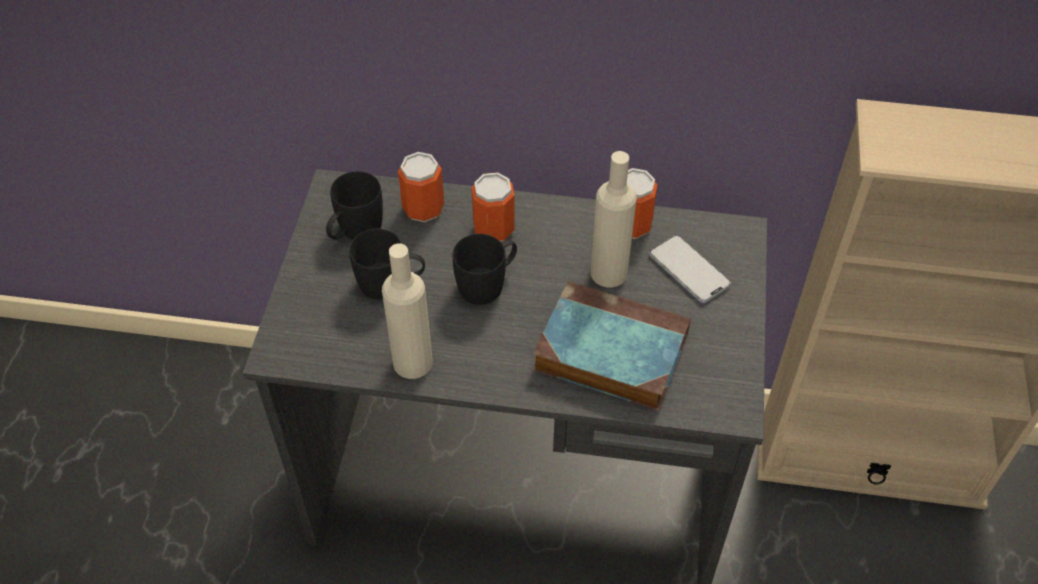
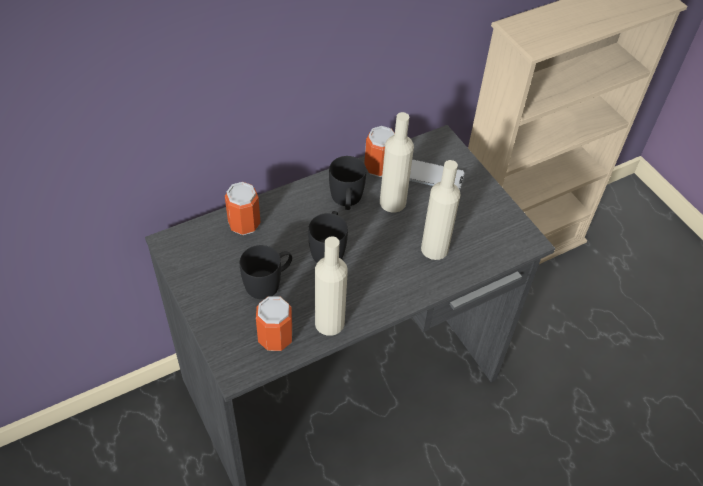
camera: 40 degrees left, 0 degrees up
(354, 231) = (212, 263): black mug -> black mug (346, 200)
(493, 229) = (301, 213): can -> can (275, 338)
(607, 352) = (434, 248): book -> beige bottle

